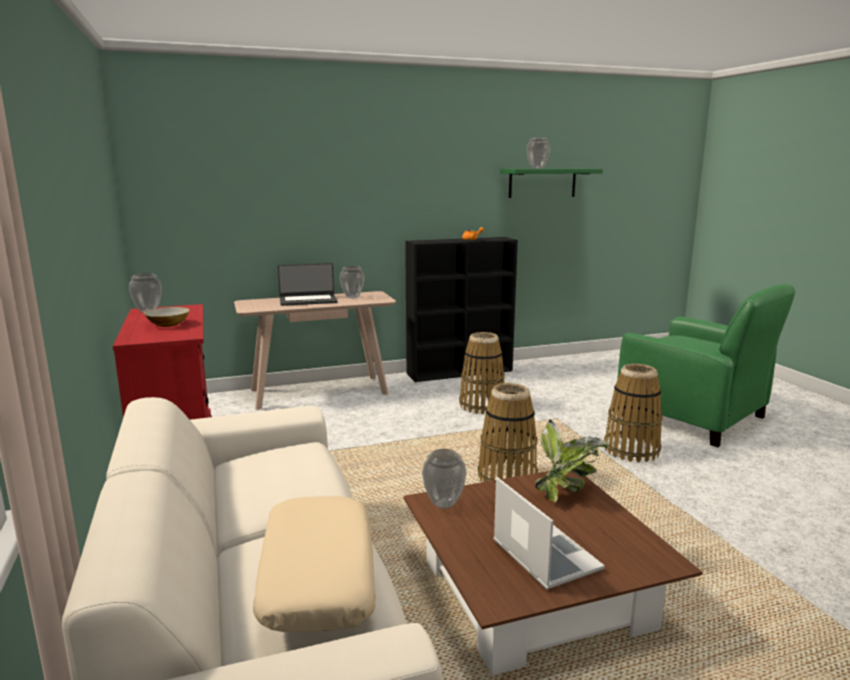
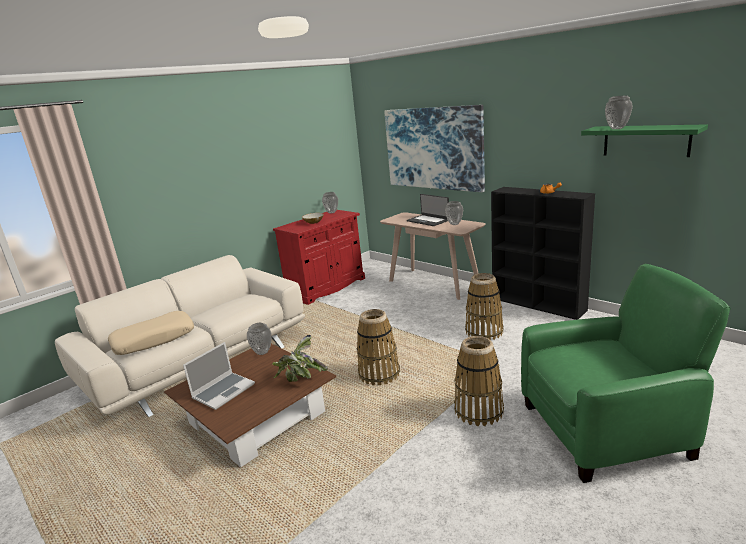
camera: 65 degrees right, 5 degrees up
(292, 197) = (433, 148): none -> picture
(693, 417) = (606, 430): green armchair -> green armchair turned 120 degrees counterclockwise

